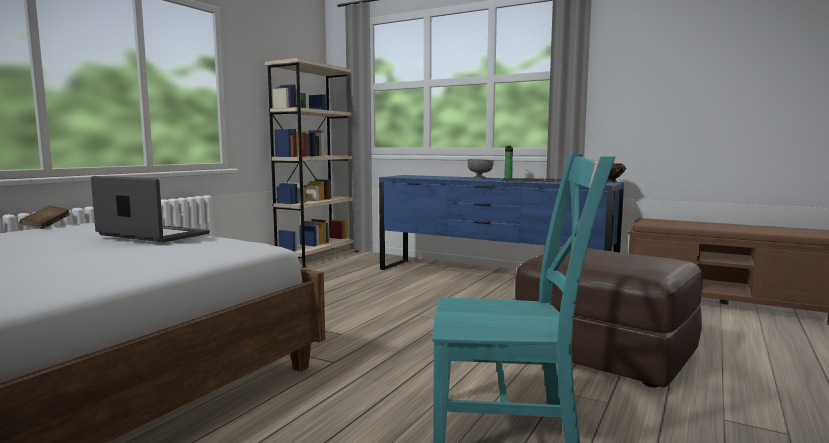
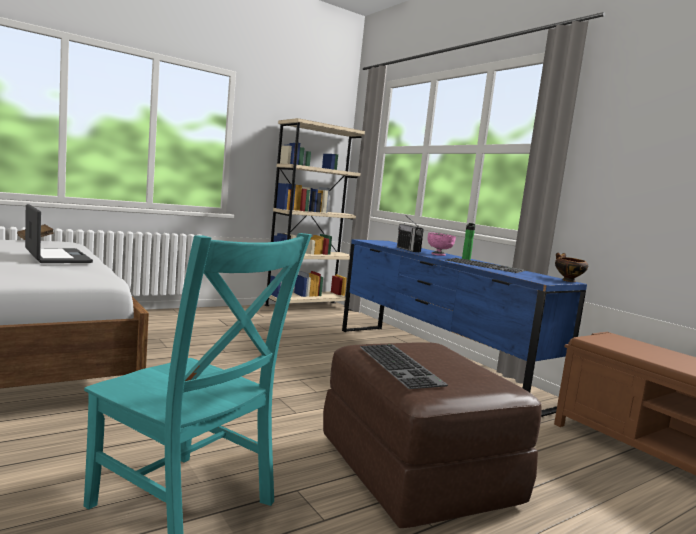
camera: 25 degrees right, 0 degrees up
(448, 178) = (408, 249): none -> radio
(480, 178) = (439, 254): grey bowl -> pink bowl
(600, 263) = (402, 365): none -> keyboard

